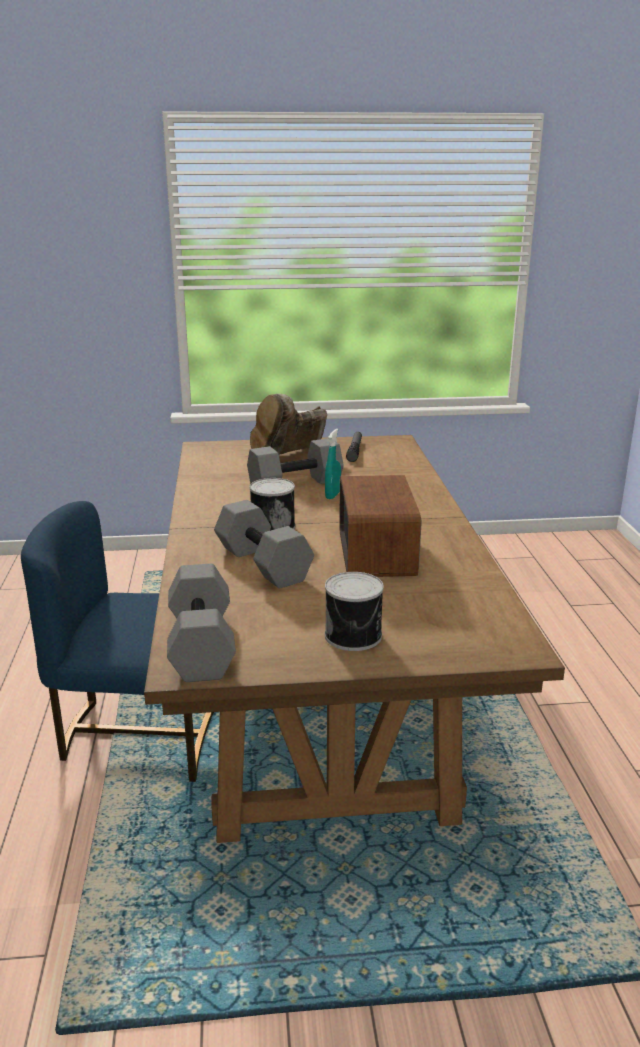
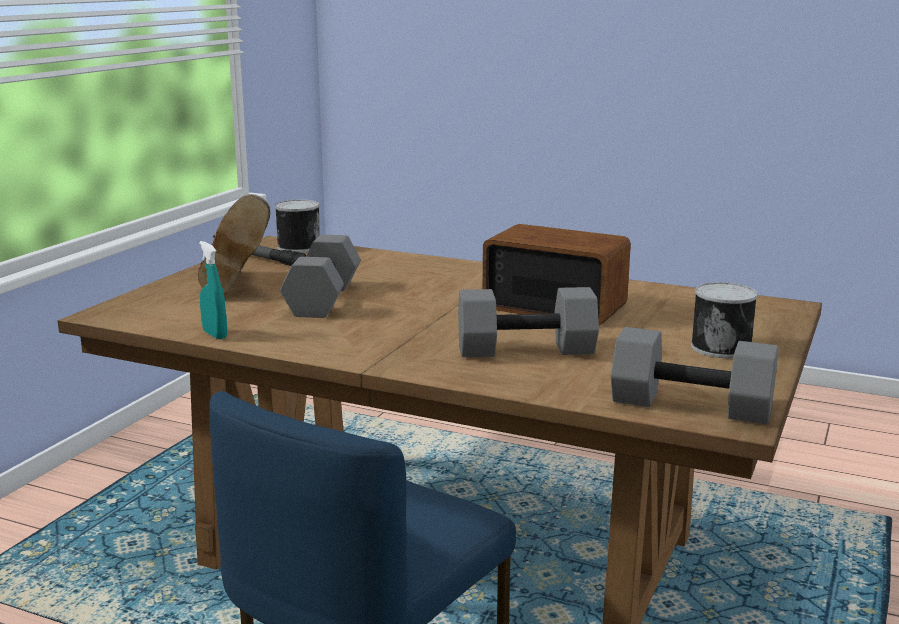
camera: 60 degrees left, 5 degrees down
(272, 526) = (431, 329): can -> can (298, 247)
(332, 495) = (385, 292): turquoise spray bottle -> turquoise spray bottle (215, 335)

